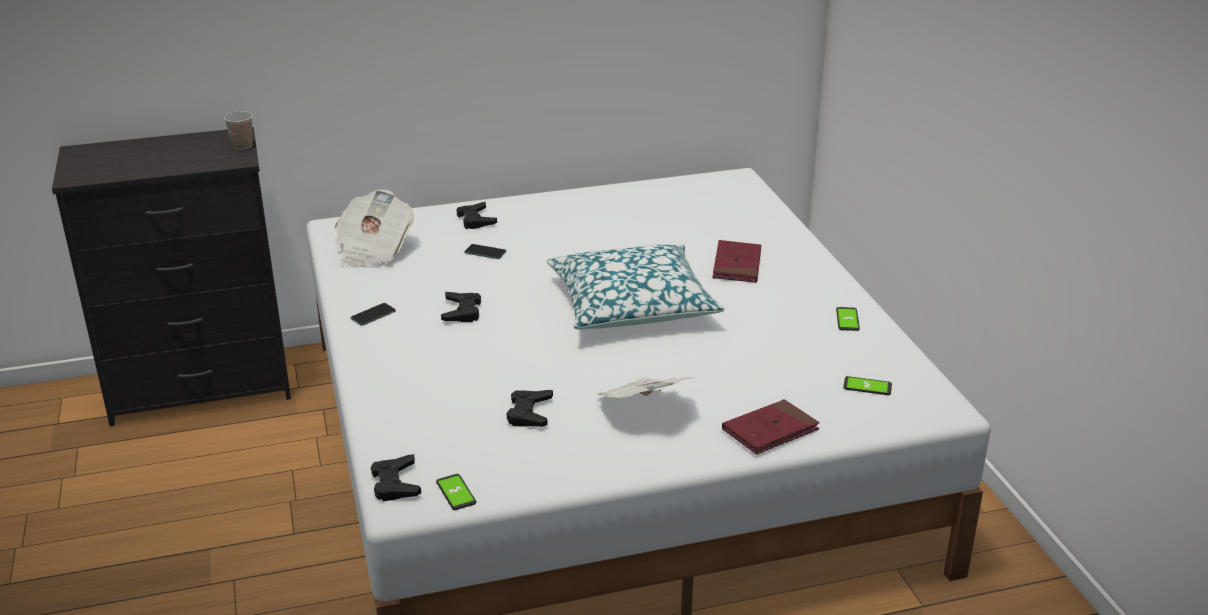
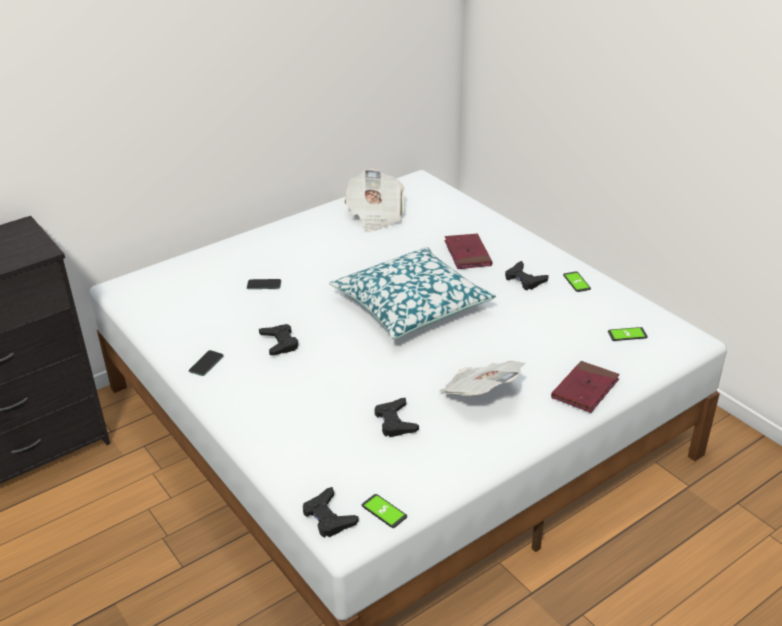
camera: 20 degrees left, 5 degrees up
(242, 146) = (34, 236): cup -> none
(373, 250) = (167, 303): newspaper -> newspaper (375, 215)
(476, 220) = (237, 257): black game controller -> black game controller (524, 279)

